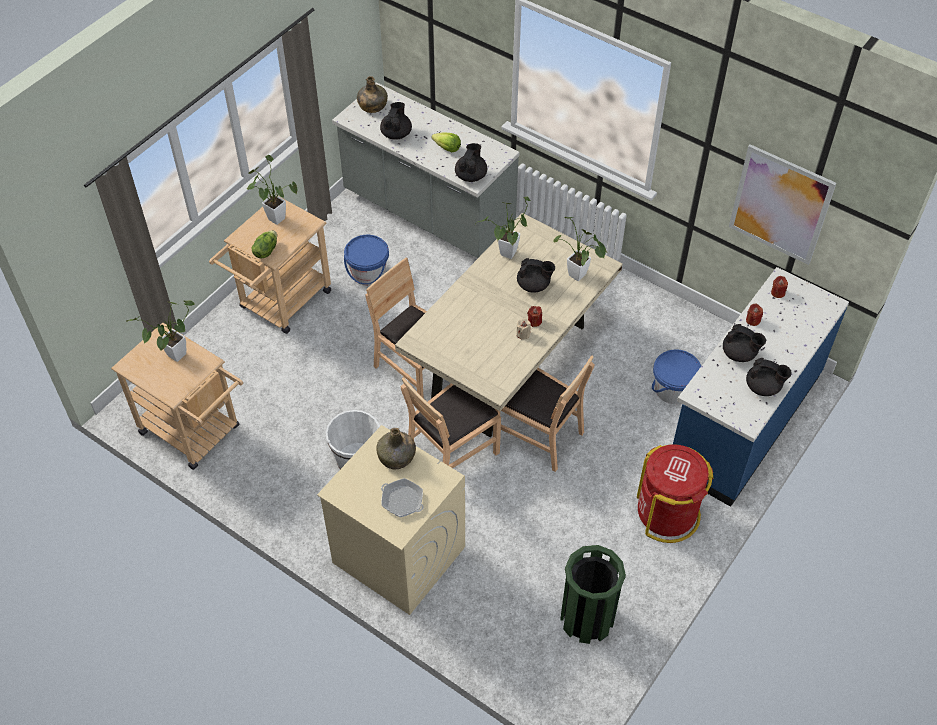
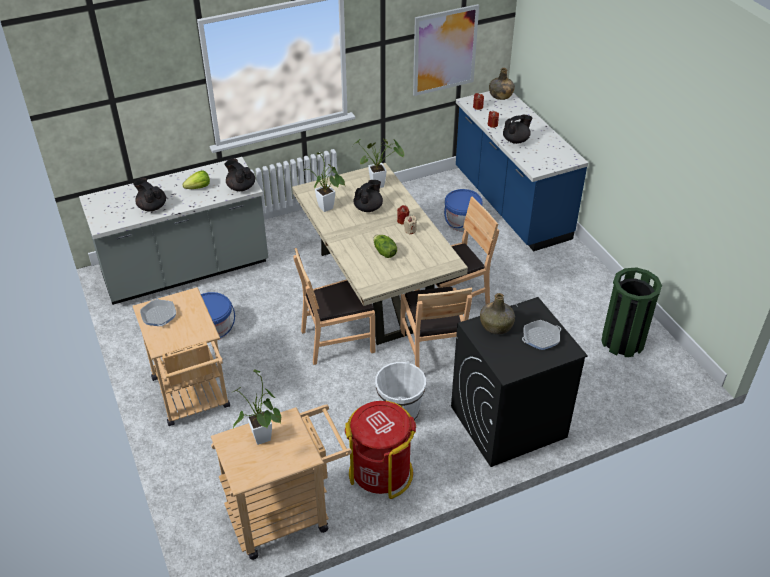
camera: 60 degrees left, 10 degrees down
(266, 251) = (194, 334): lettuce -> lettuce (384, 252)
(274, 217) = (159, 315): potted plant -> frying pan
(372, 106) = (104, 207): green bottle -> green bottle (500, 95)
(398, 554) = (507, 422): beige washing machine -> black washing machine
(667, 513) = (560, 268): red trash can -> red trash can (381, 472)
(763, 387) = (550, 142): black teapot -> none

